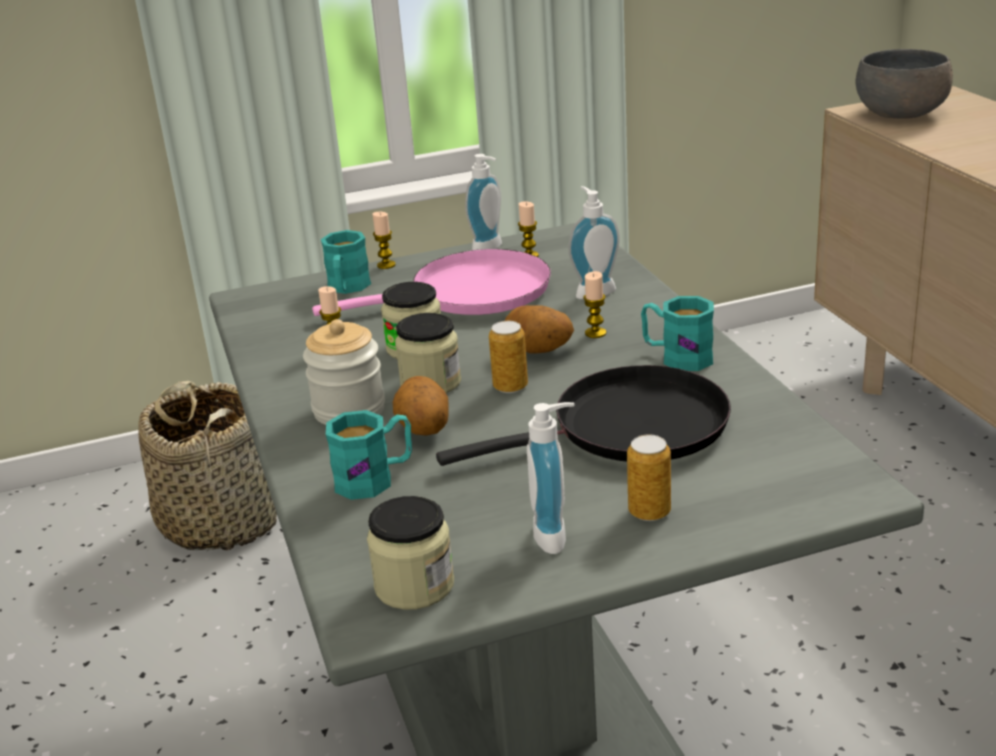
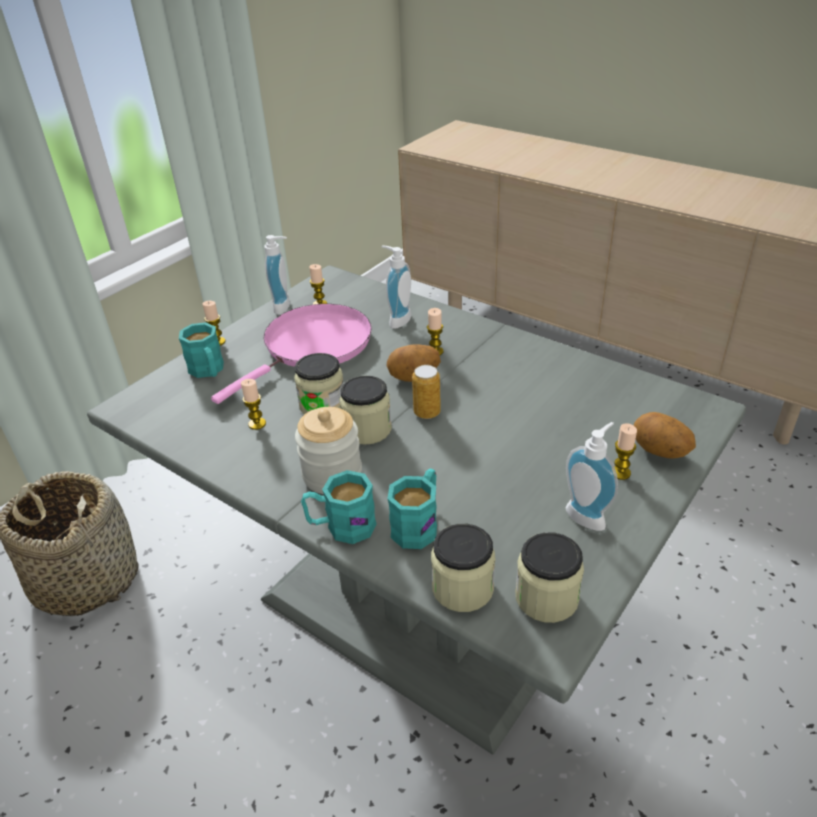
camera: 35 degrees left, 10 degrees up
(346, 545) = (462, 588): none -> jar
(423, 430) = (407, 470): potato -> potato (659, 452)
(630, 428) = (539, 416): black frying pan -> none
(649, 512) = (620, 473): can -> candle
(677, 357) = (506, 353): turquoise mug -> turquoise mug (341, 526)
(901, 114) = (448, 144): grey bowl -> none

